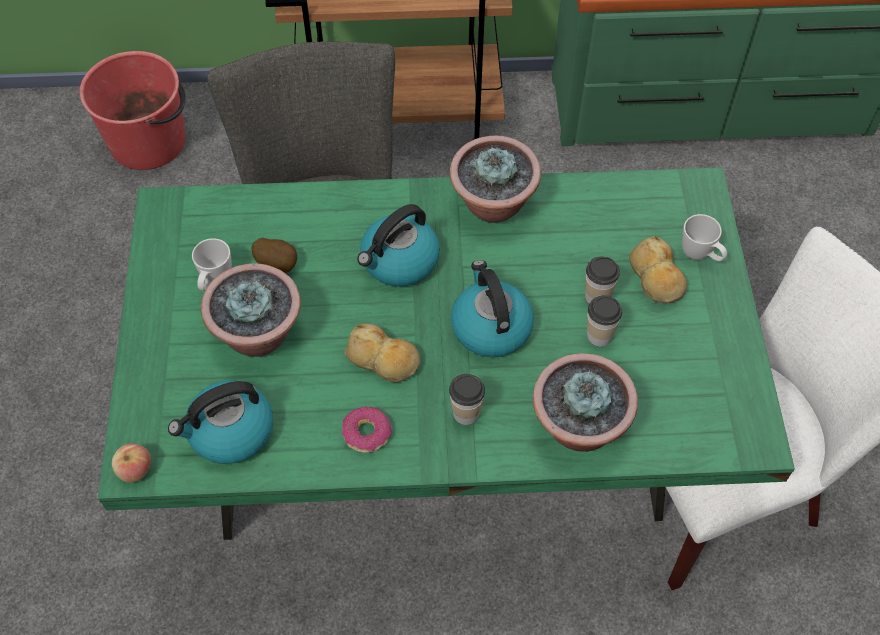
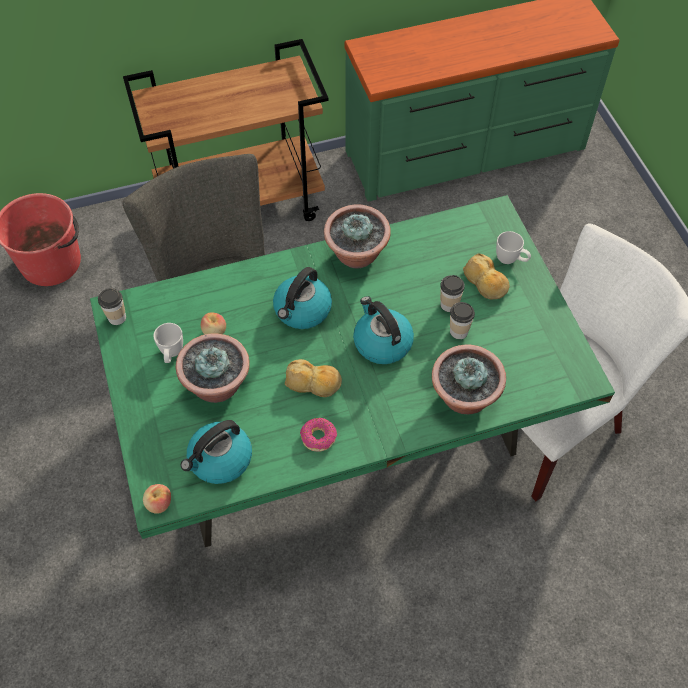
camera: 15 degrees left, 0 degrees up
(278, 264) = (214, 332): potato -> apple
(466, 413) = (383, 406): cup -> cup (117, 317)

